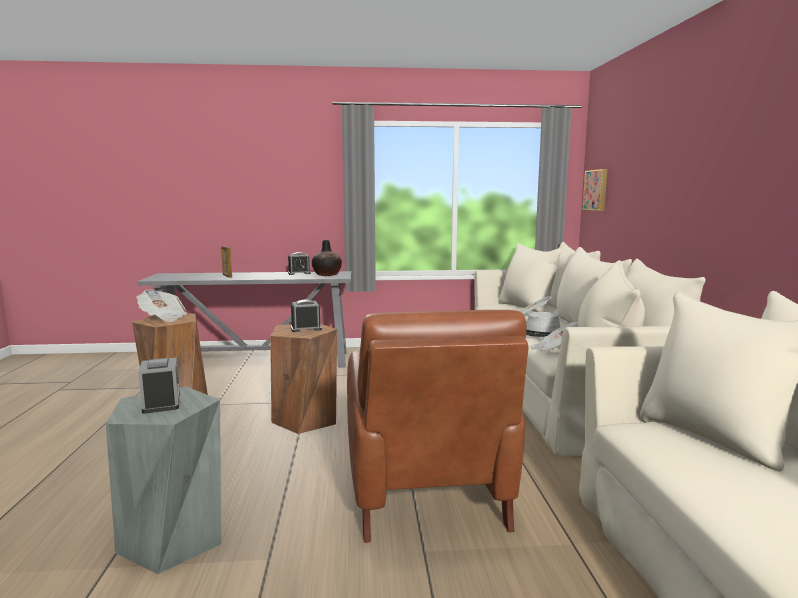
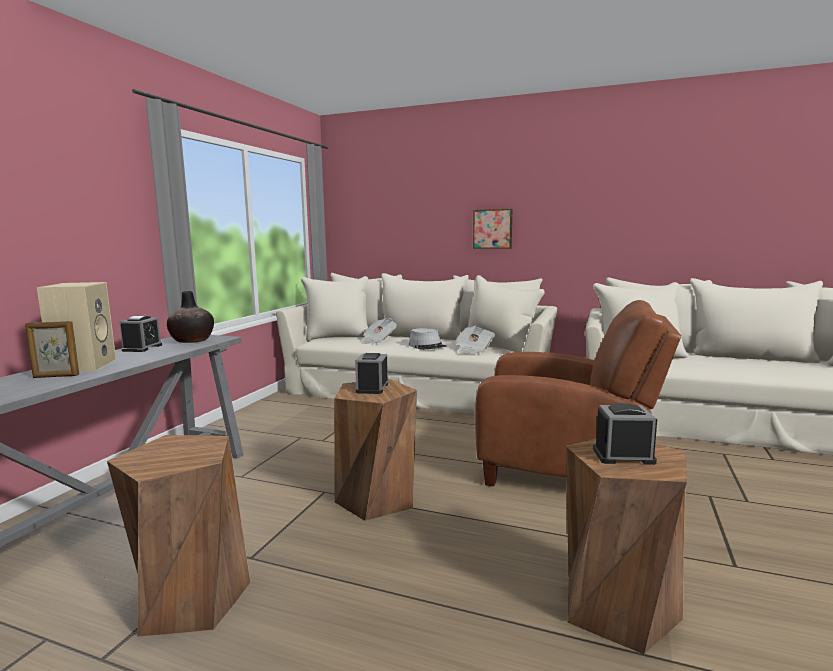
camera: 65 degrees left, 0 degrees up
(163, 317) = (156, 456): newspaper -> none
(173, 538) = (617, 607): grey stool -> brown stool
(250, 275) = (83, 366): none -> beige speaker
(596, 190) = (354, 224): picture -> picture (492, 229)

